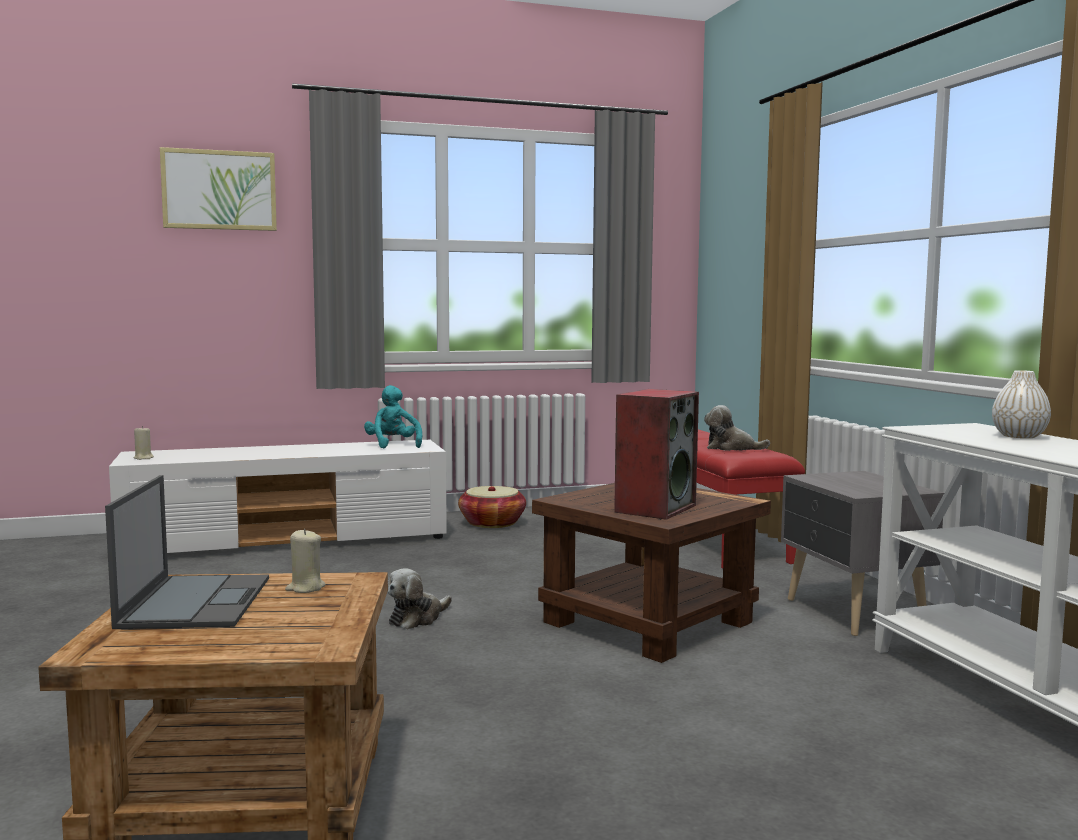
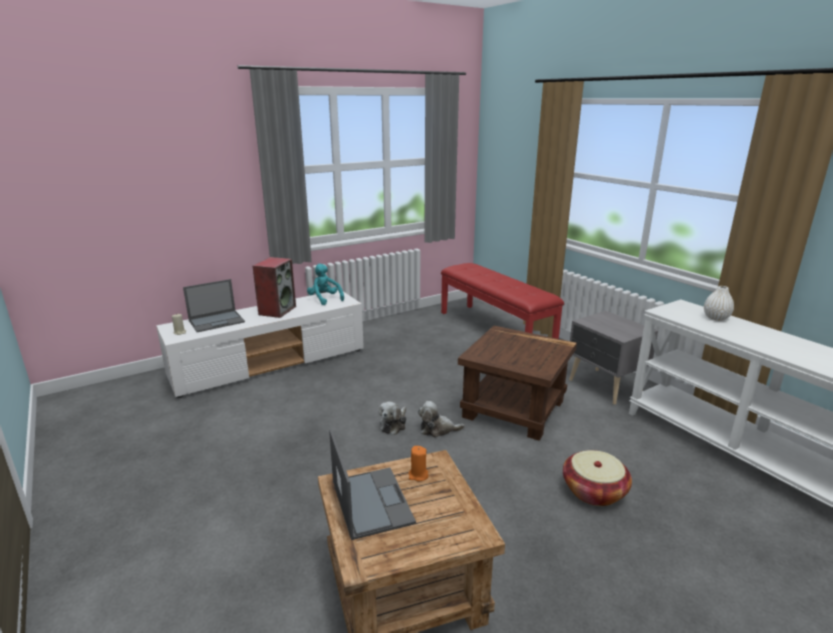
camera: 15 degrees left, 15 degrees up
(208, 453) = (217, 321): none -> laptop
(219, 190) = (193, 142): picture -> none
(305, 588) = (418, 475): beige candle -> orange candle
(492, 523) = (379, 333): basket -> basket (594, 491)
(655, 508) = (528, 359): speaker -> speaker (277, 310)
(731, 448) = (522, 290): plush toy -> plush toy (438, 429)

